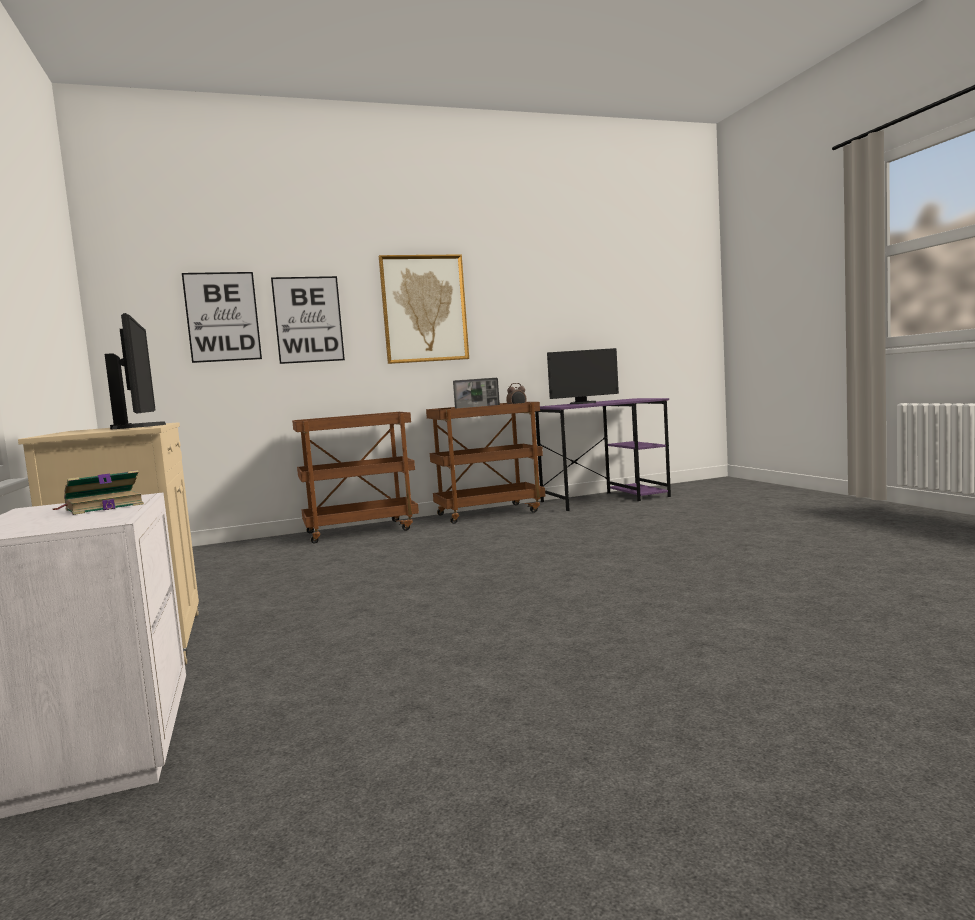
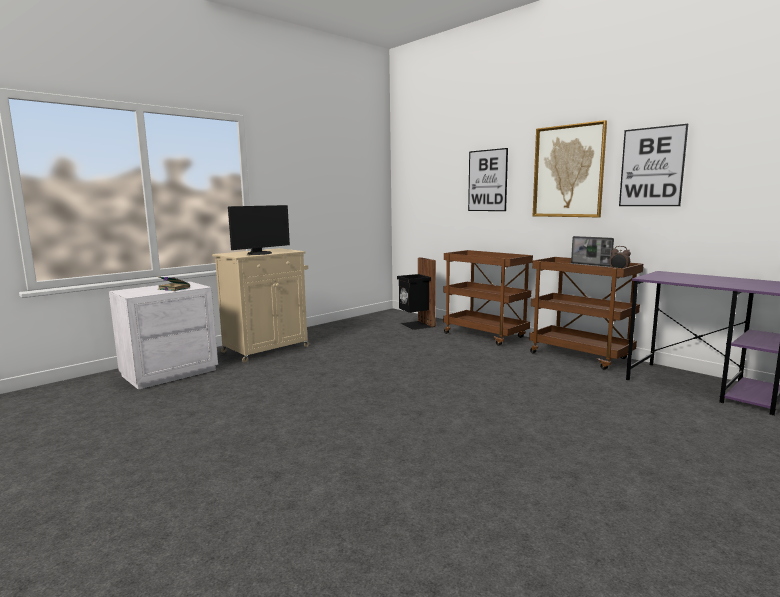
camera: 65 degrees right, 5 degrees up
(222, 317) = (444, 178): picture -> picture (652, 167)
(243, 552) = (416, 325): none -> black trash can
(583, 403) = (697, 278): monitor -> none

